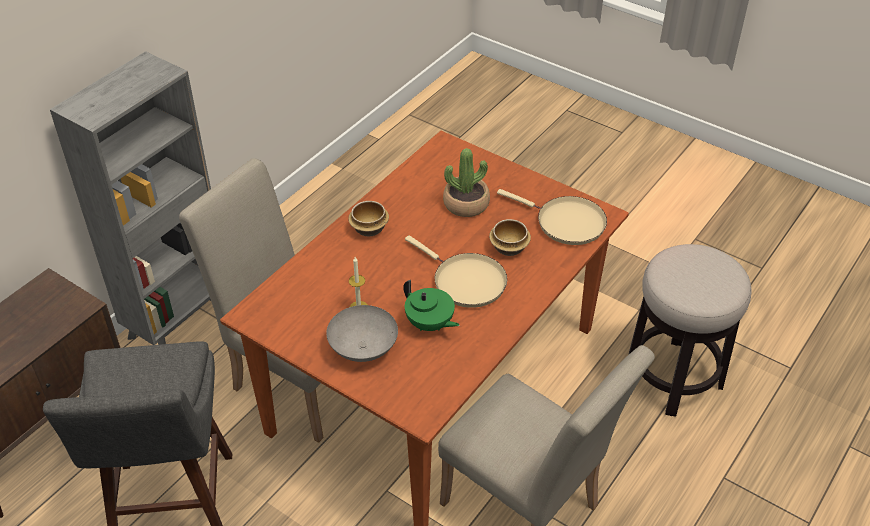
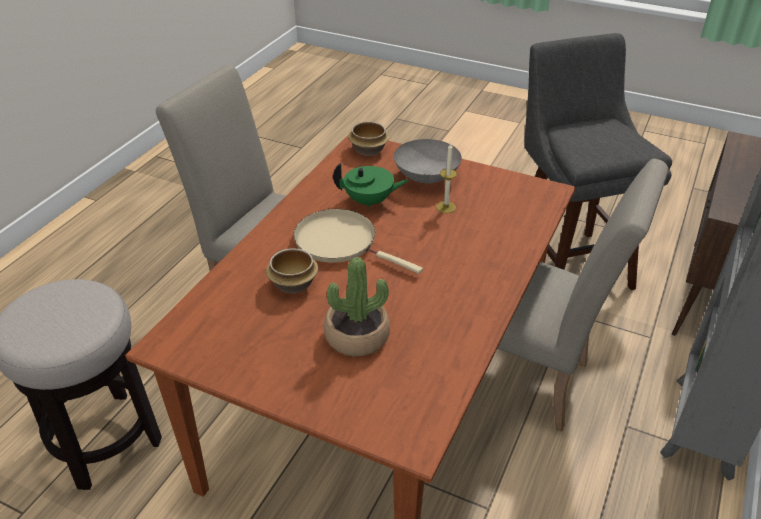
camera: 170 degrees right, 5 degrees down
(369, 229) = (472, 286): bowl -> bowl (368, 150)
(429, 324) = (369, 201): green teapot -> green teapot turned 150 degrees clockwise
(566, 223) = (217, 325): beige frying pan -> none

